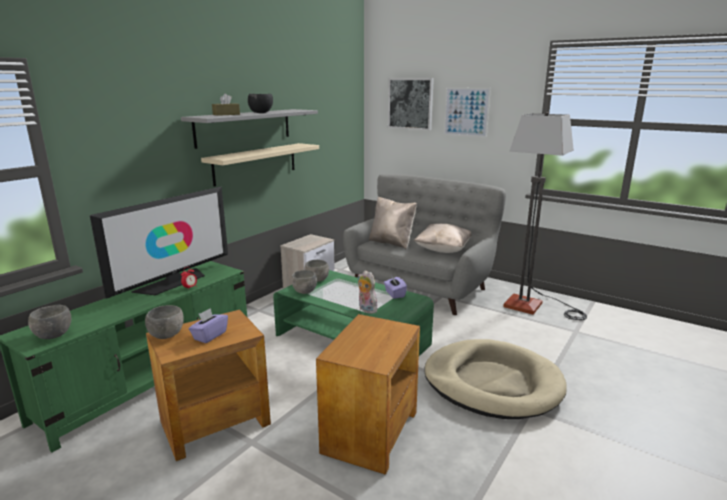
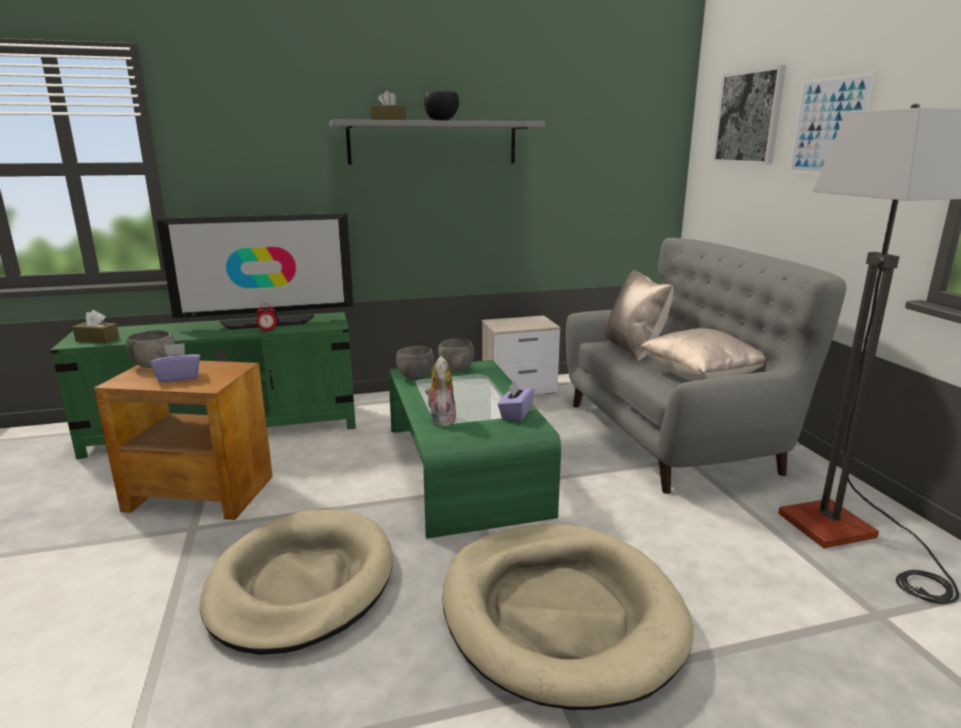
camera: 40 degrees right, 0 degrees up
(53, 335) = (97, 339): grey bowl -> brown tissue box
(256, 163) = (449, 196): beige shelf -> none
(369, 432) = (301, 584): brown side table -> beige dog bed

